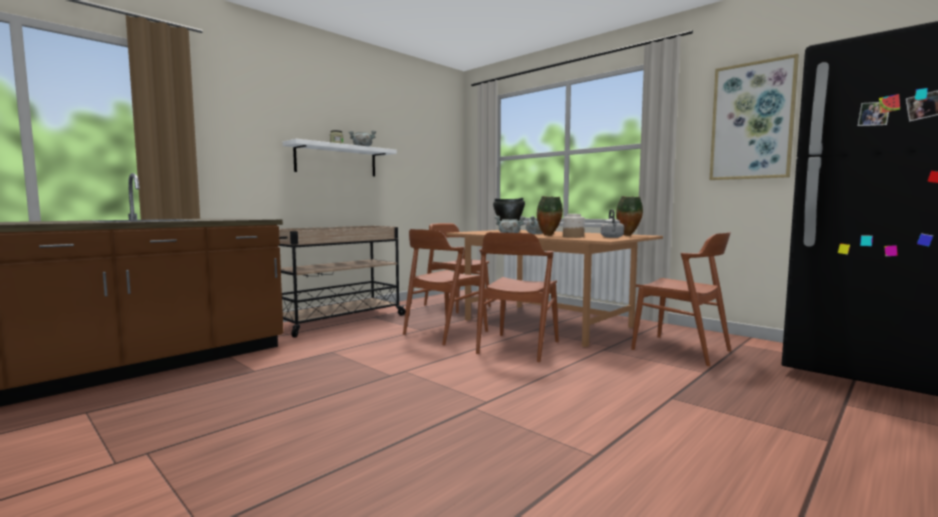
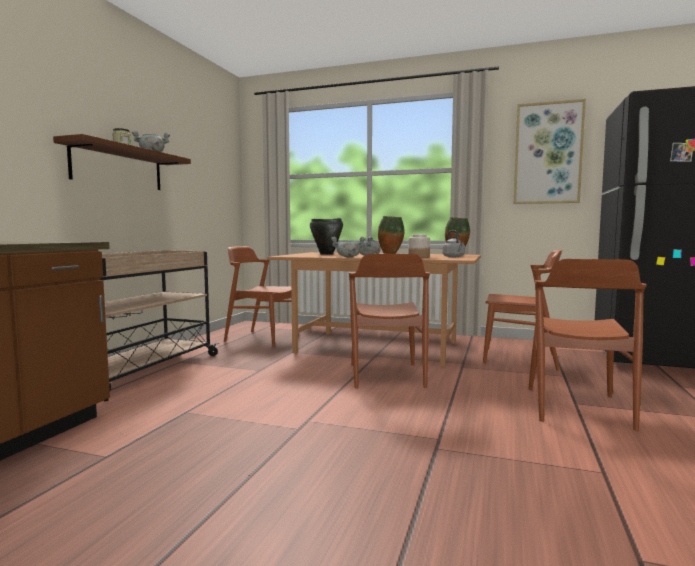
camera: 25 degrees left, 0 degrees up
(336, 160) = (118, 167): white shelf -> brown shelf
(445, 332) = (291, 370): brown chair -> brown chair (577, 407)

